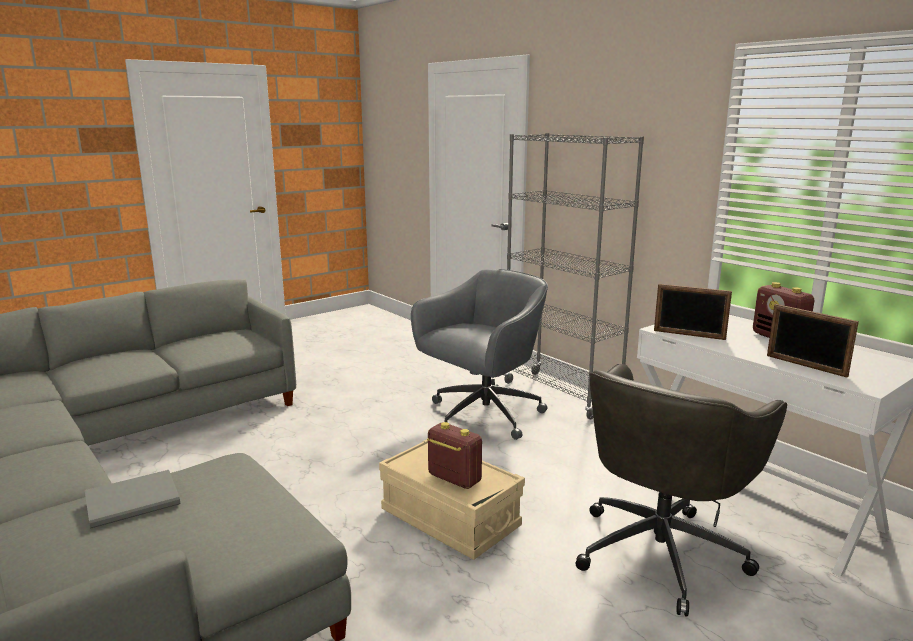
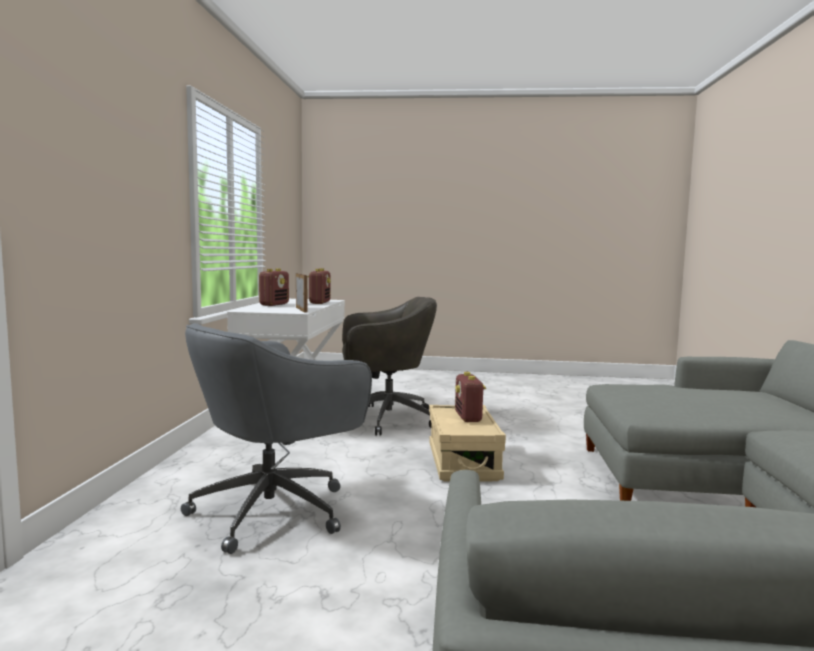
camera: 135 degrees left, 10 degrees down
(136, 501) = (719, 403): grey book -> none
(482, 416) = (275, 510): grey office chair -> grey office chair turned 45 degrees counterclockwise
(561, 395) = (155, 494): grey bookcase -> none
(805, 366) = (319, 302): picture frame -> radio

